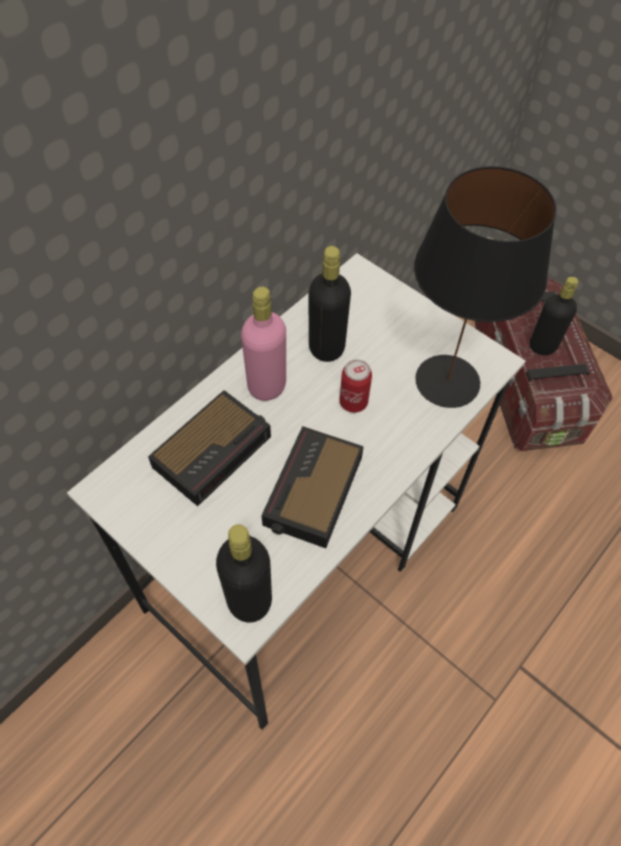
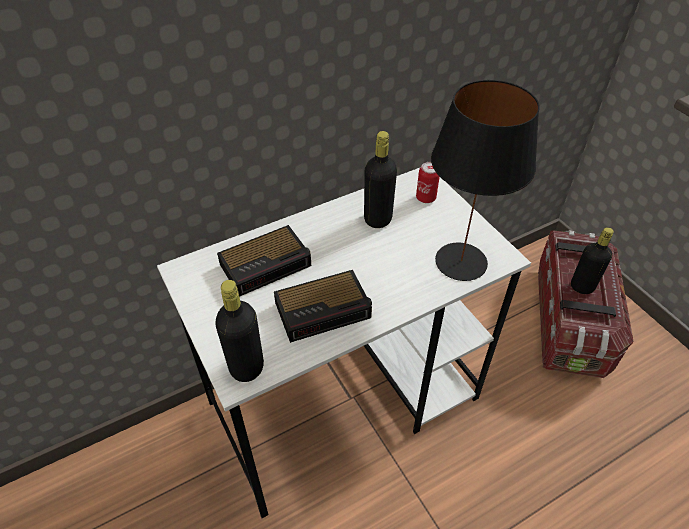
camera: 20 degrees right, 10 degrees down
(267, 386) = (323, 233): pink bottle -> none
(312, 493) = (324, 309): alarm clock -> alarm clock turned 150 degrees counterclockwise
(353, 402) = (382, 258): can -> can (425, 198)

